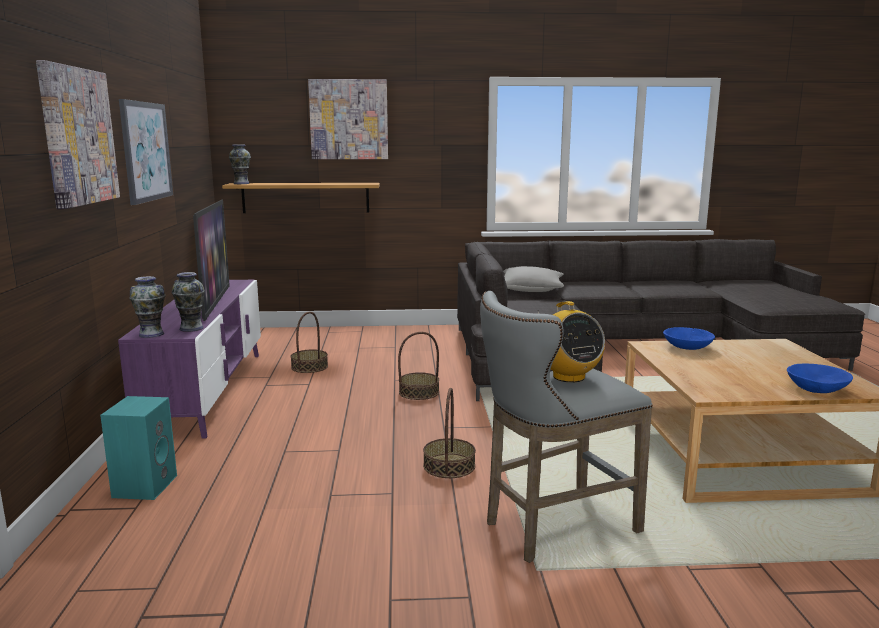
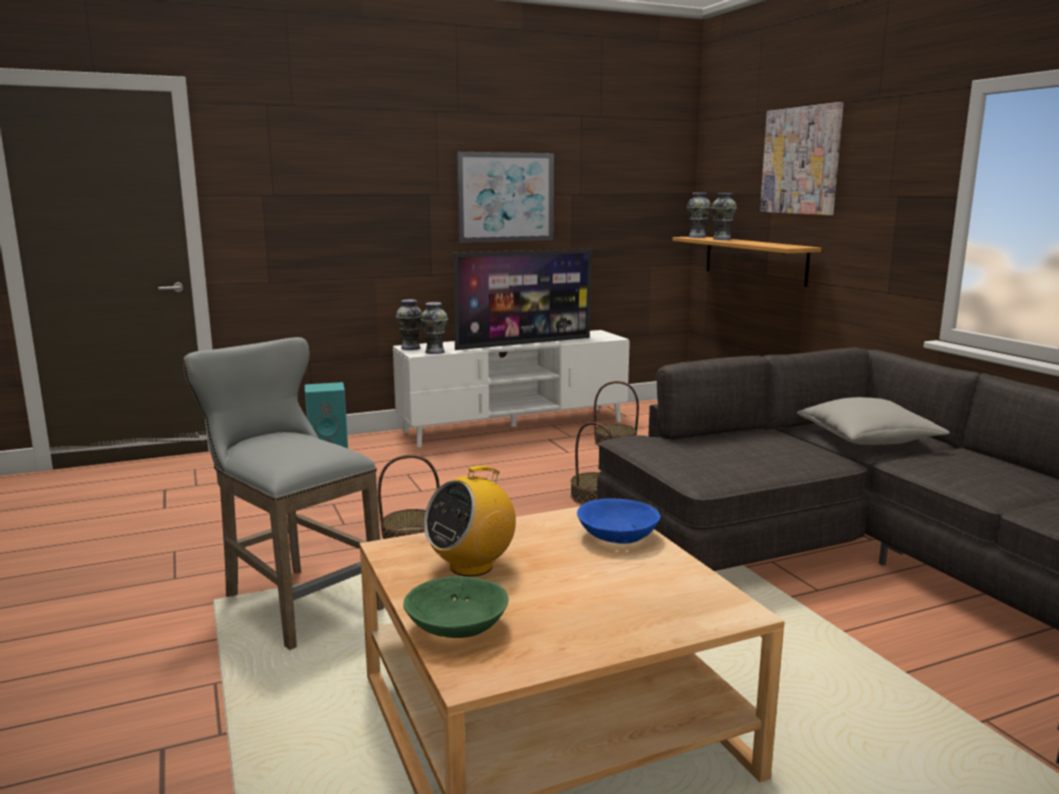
camera: 70 degrees right, 0 degrees up
(78, 136) = (375, 183): picture -> none
(208, 391) = (514, 426): purple tv stand -> white tv stand
(275, 183) = (721, 239): none -> vase
(568, 376) = (291, 443): radio -> radio (471, 566)
(817, 389) = (458, 627): blue bowl -> green bowl

